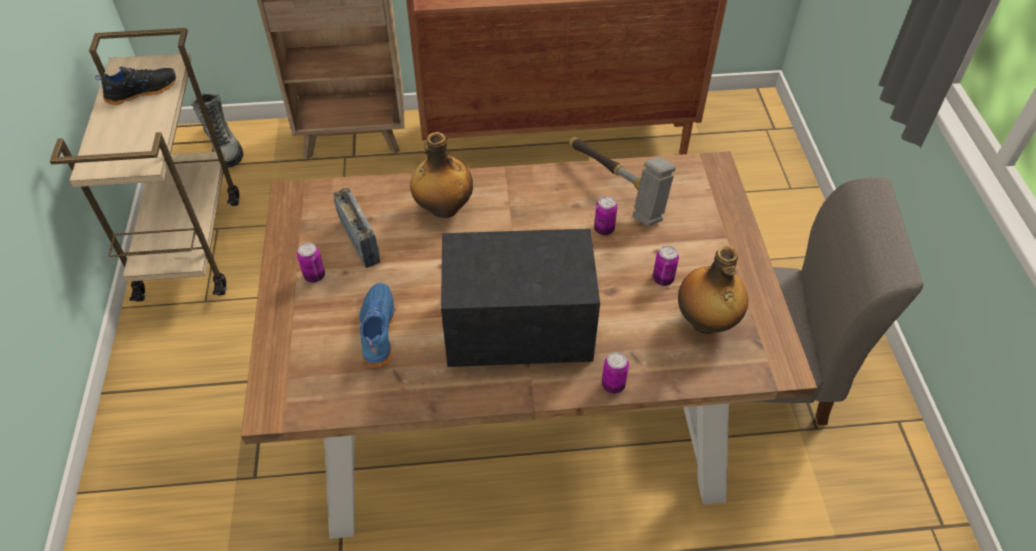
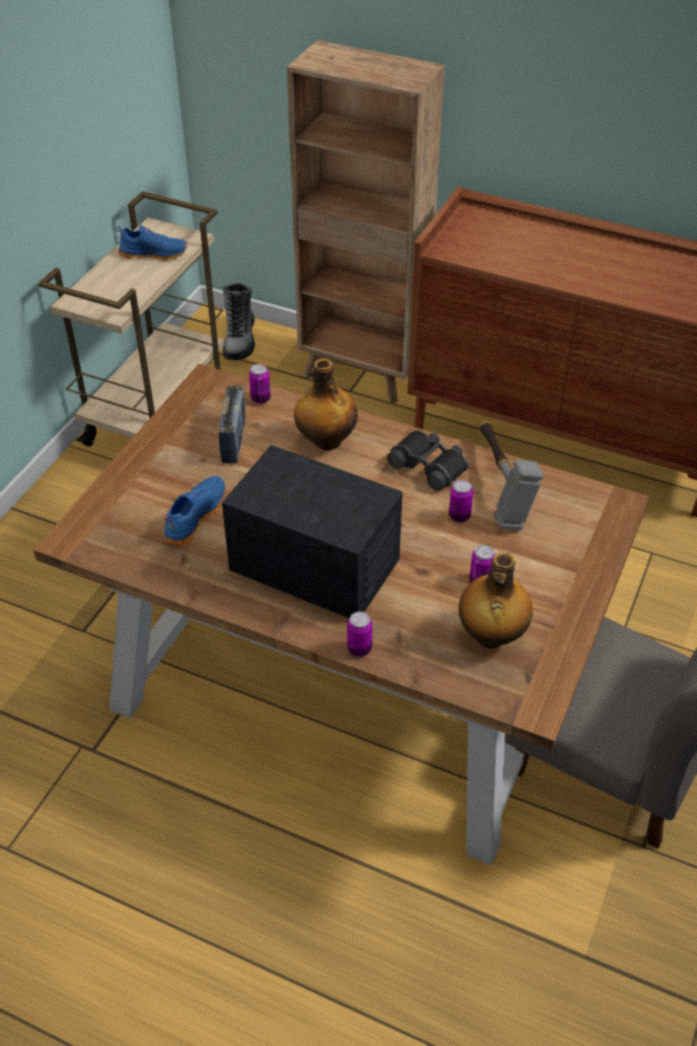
camera: 30 degrees right, 5 degrees down
(142, 91) = (154, 253): black shoe -> blue shoe
(314, 276) = (177, 452): can -> can (260, 399)
(547, 195) = (429, 465): none -> black binoculars

